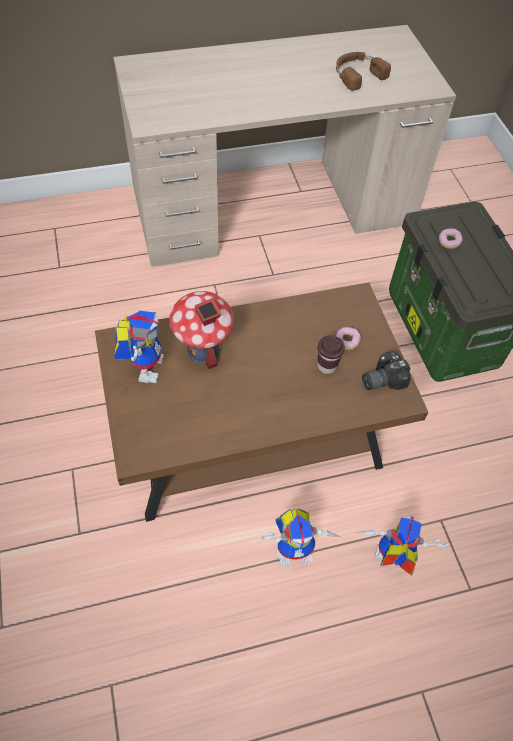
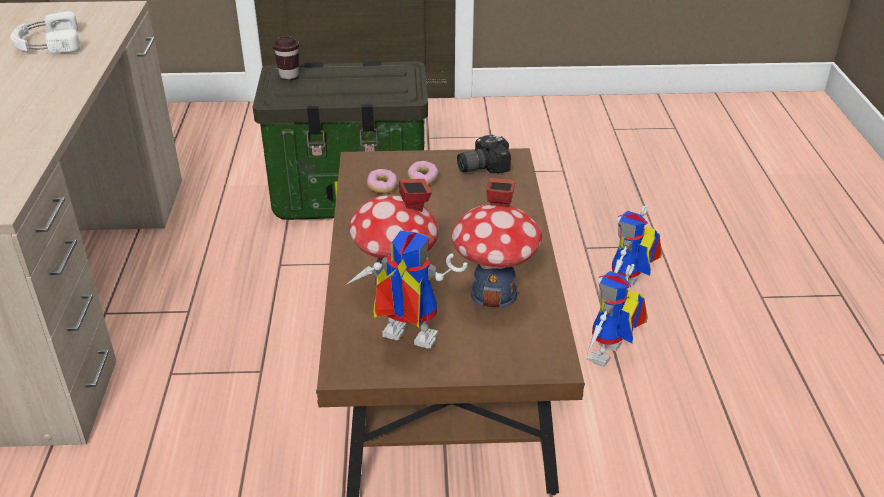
camera: 75 degrees left, 20 degrees down
(206, 411) = (494, 294): none -> toy house
(296, 549) = (609, 357): toy robot -> toy robot turned 150 degrees counterclockwise
(327, 366) = (453, 197): brown cup -> brown cup (289, 75)
(357, 74) = (47, 43): brown headphones -> white headphones
(381, 378) = (480, 166): camera -> camera turned 75 degrees clockwise
(448, 242) = (316, 89): donut -> donut (382, 187)

